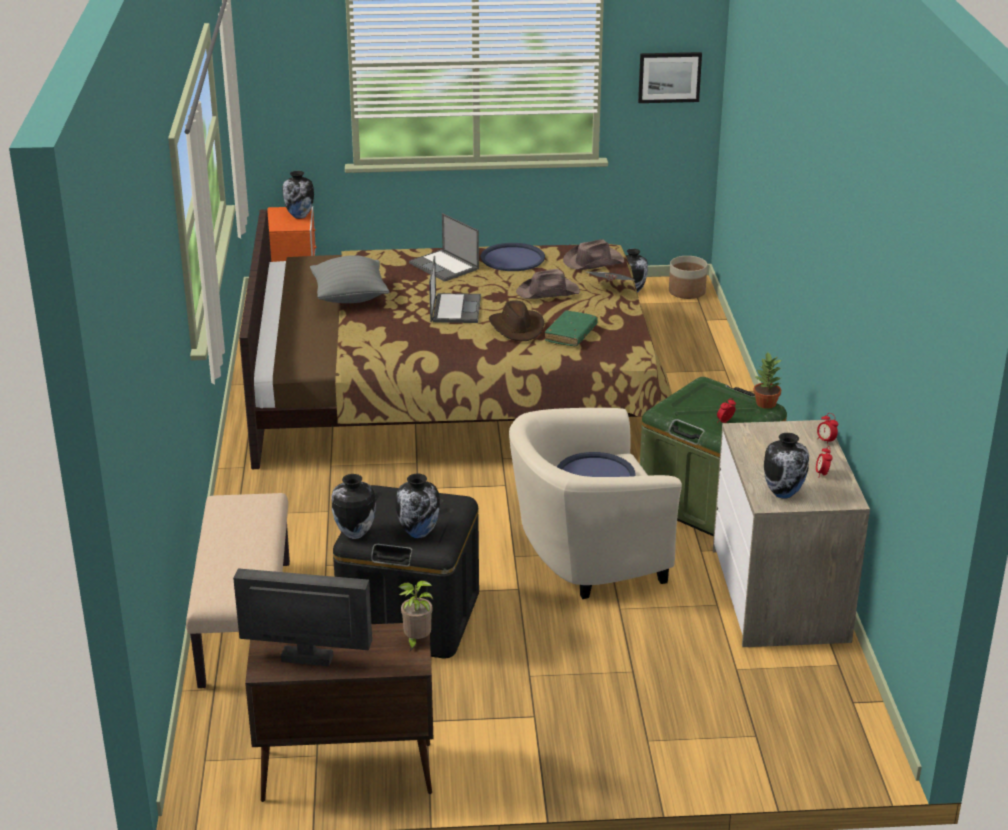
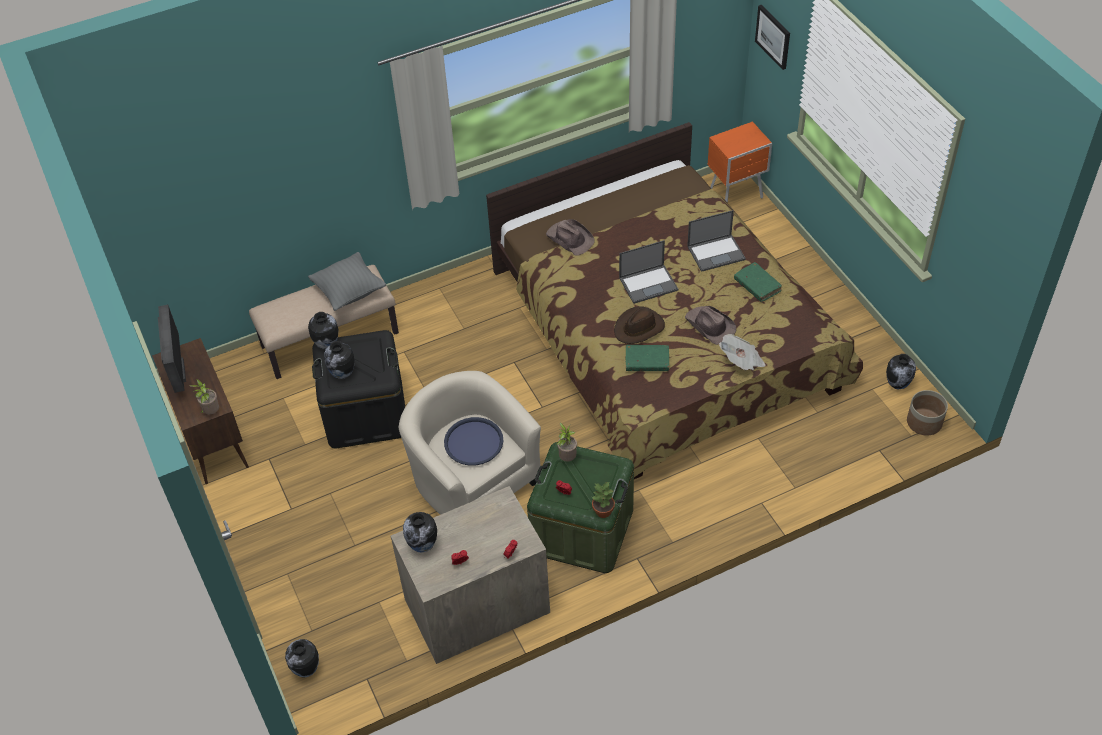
camera: 70 degrees right, 20 degrees up
(300, 216) = (748, 144): vase -> vase (306, 670)
(350, 298) = (632, 222): grey pillow -> grey pillow (349, 292)
(444, 266) = (716, 252): laptop -> laptop turned 135 degrees counterclockwise
(512, 258) = (757, 286): blue tray -> green book
(592, 261) = (785, 335): brown hat -> brown hat (570, 238)
(669, 77) = (981, 256): picture -> picture (773, 36)
(676, 408) = (567, 458): none -> potted plant

